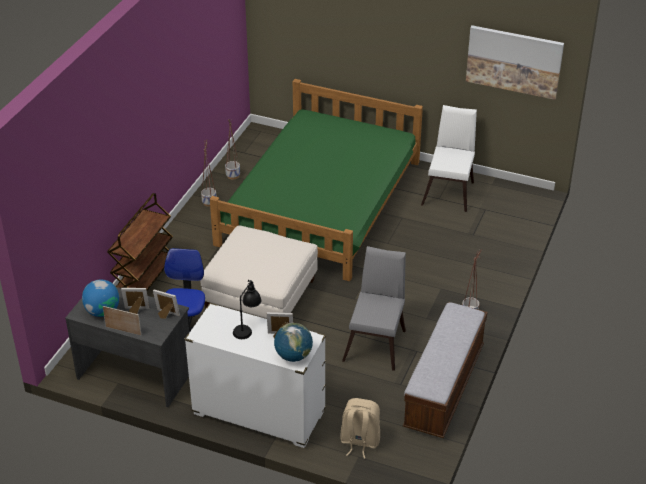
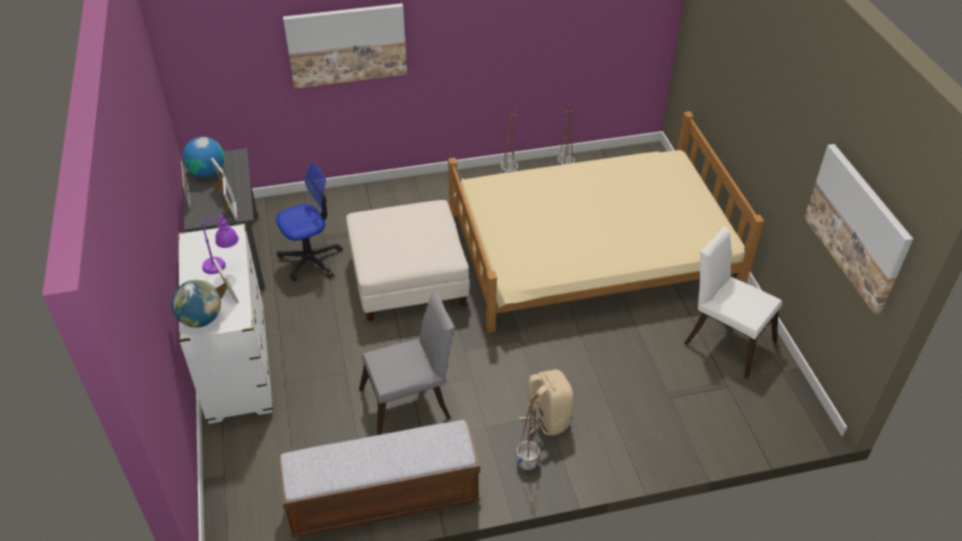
camera: 55 degrees right, 5 degrees up
(113, 154) = (346, 44): none -> picture
(144, 279) = (362, 195): brown cart -> none
(247, 327) = (224, 266): black table lamp -> purple table lamp
(320, 203) = (590, 249): green bed -> beige bed
(359, 441) = (247, 465): beige backpack -> beige backpack (547, 419)
(449, 191) = (725, 339): white chair -> white chair turned 120 degrees counterclockwise

